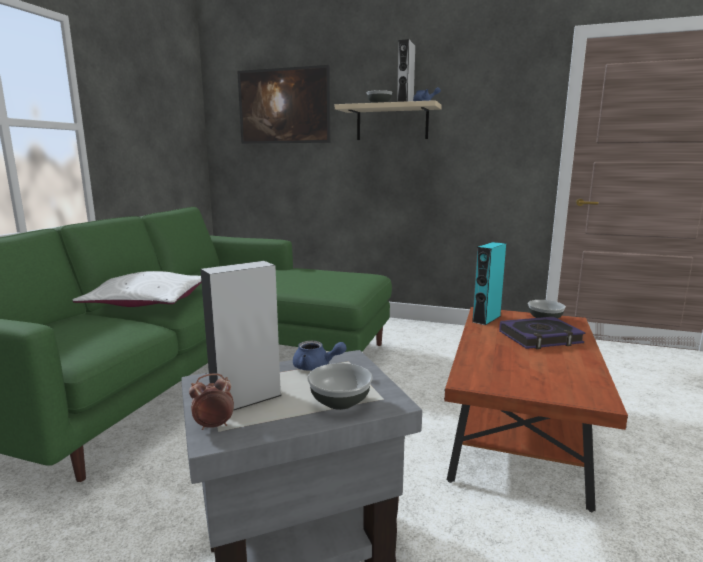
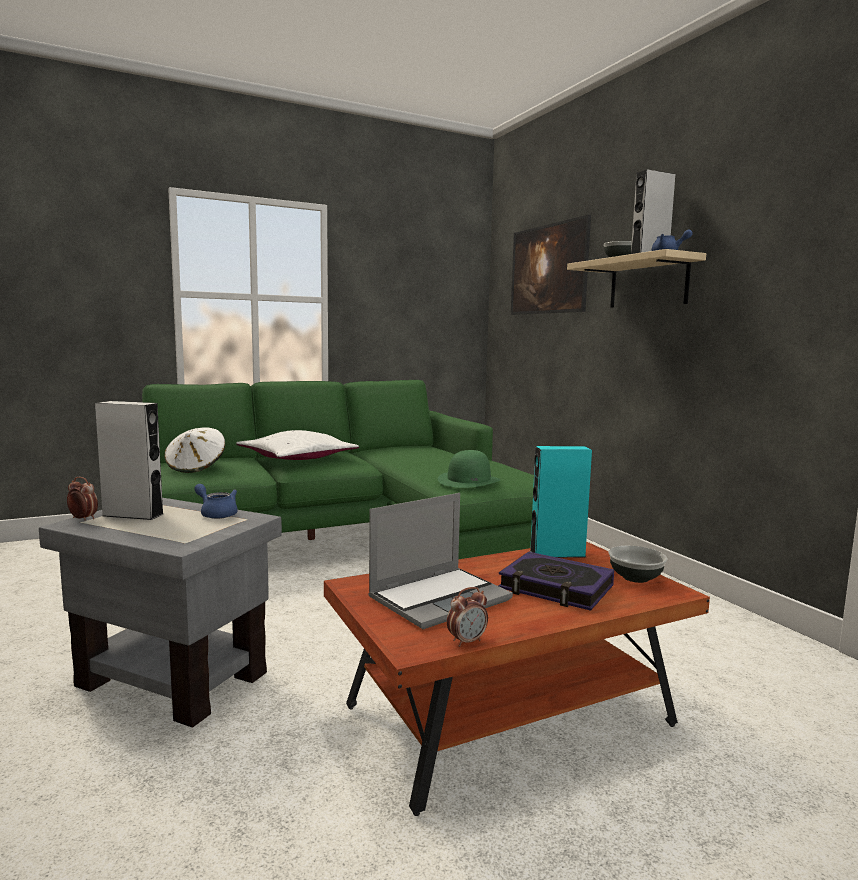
camera: 45 degrees right, 5 degrees down
(71, 339) = (196, 467): none -> white hat
(316, 367) = (216, 514): blue teapot -> blue teapot turned 150 degrees clockwise
(340, 286) = (469, 480): none -> green hat
(340, 402) = (159, 534): bowl -> none
(524, 367) = (440, 598): none -> laptop
(600, 383) = (467, 641): none -> alarm clock

